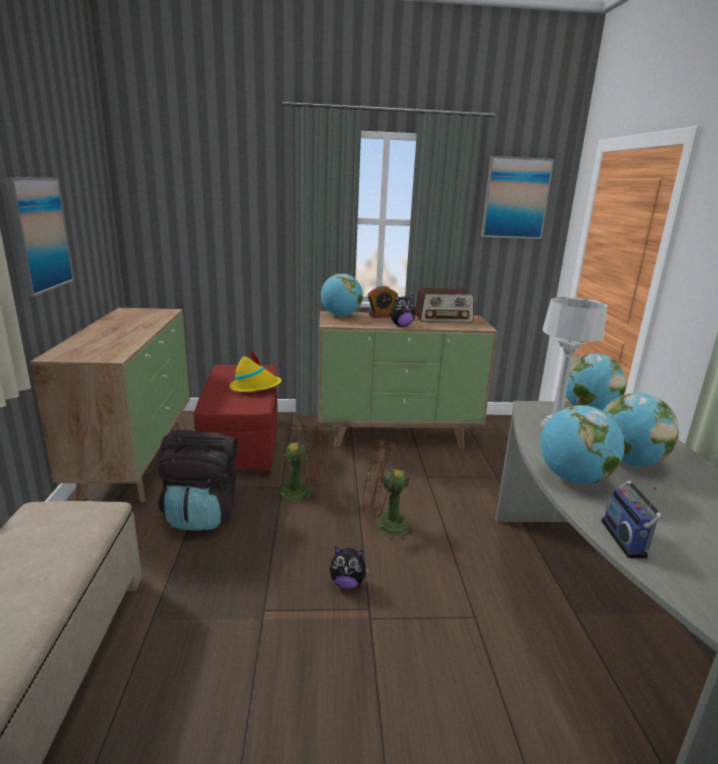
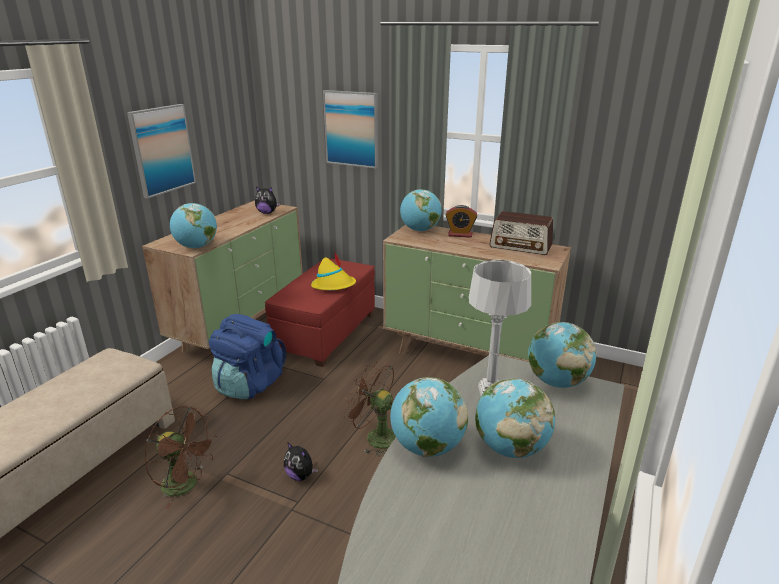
camera: 30 degrees right, 5 degrees up
(114, 354) = (196, 247): none -> globe
(202, 513) = (249, 384): black backpack -> blue backpack
(303, 492) = (335, 388): brown fan -> brown fan (186, 485)
(401, 325) = (462, 249): plush toy -> plush toy (267, 213)
(516, 198) = (631, 117): picture -> picture (352, 129)
(626, 539) = (389, 515): radio -> none

